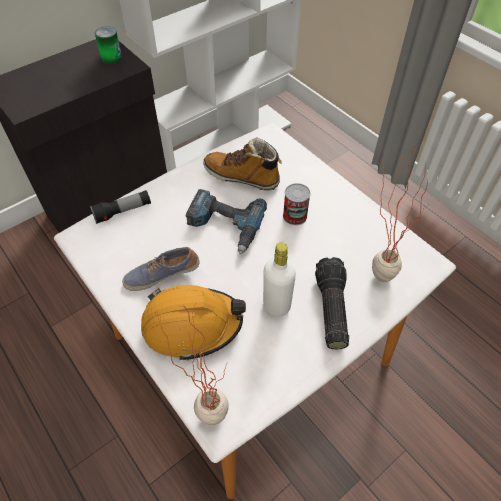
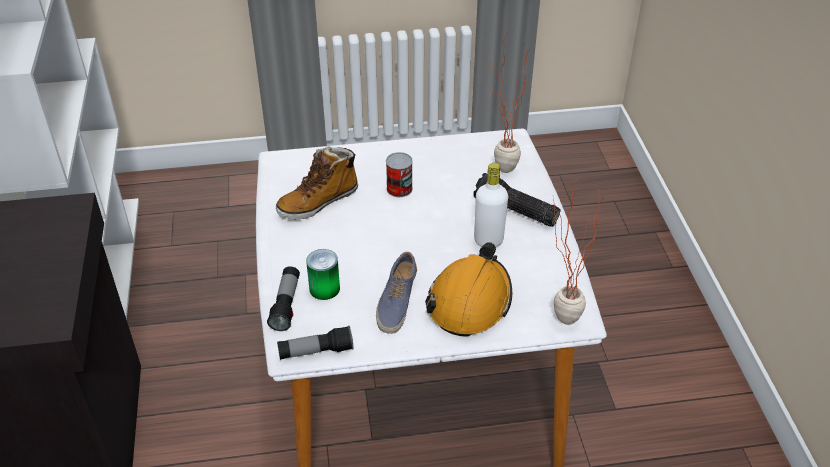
camera: 60 degrees left, 10 degrees down
(84, 251) = (316, 351): none -> flashlight
(111, 58) = (35, 217): can -> can (324, 288)
(224, 225) = (371, 237): power drill -> none

